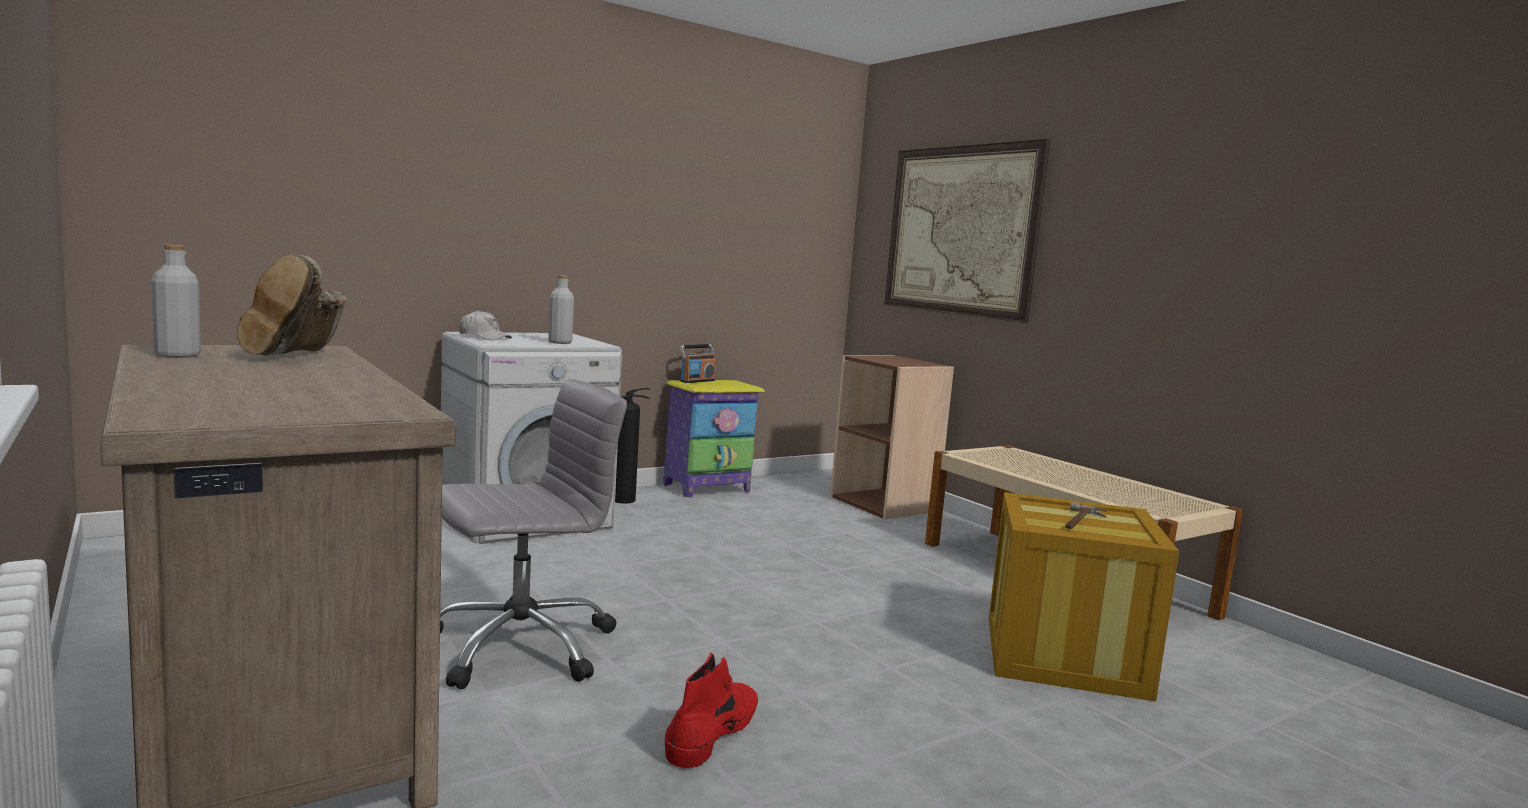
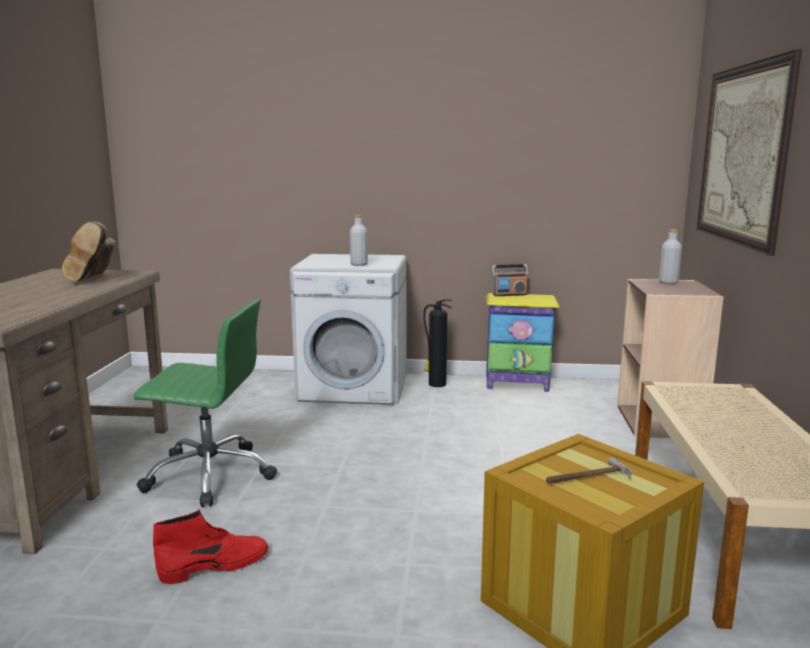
camera: 40 degrees right, 5 degrees up
(177, 355) = (44, 277): grey bottle -> grey bottle (668, 282)
(297, 357) = (94, 280): brown boot -> brown boot turned 45 degrees counterclockwise
(484, 337) = (319, 259): white cap -> none
(520, 646) = (210, 475): grey office chair -> green office chair

